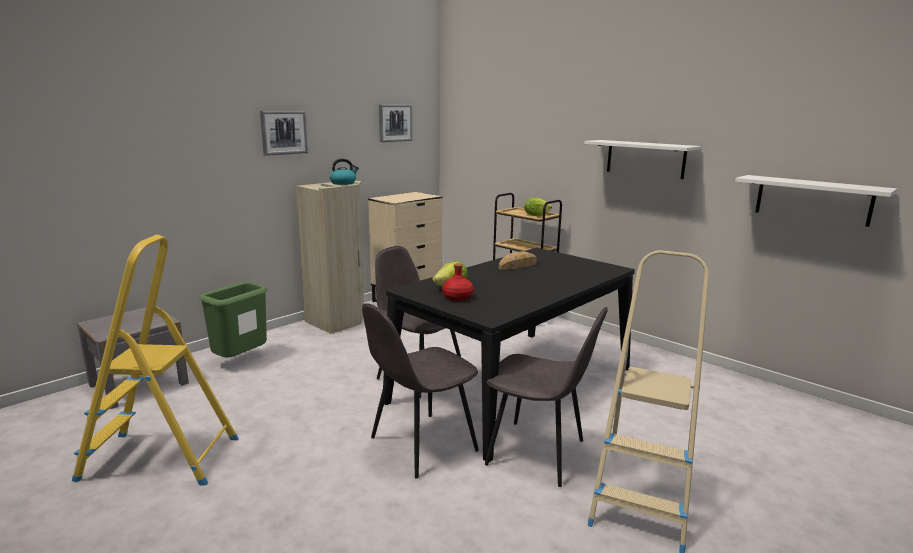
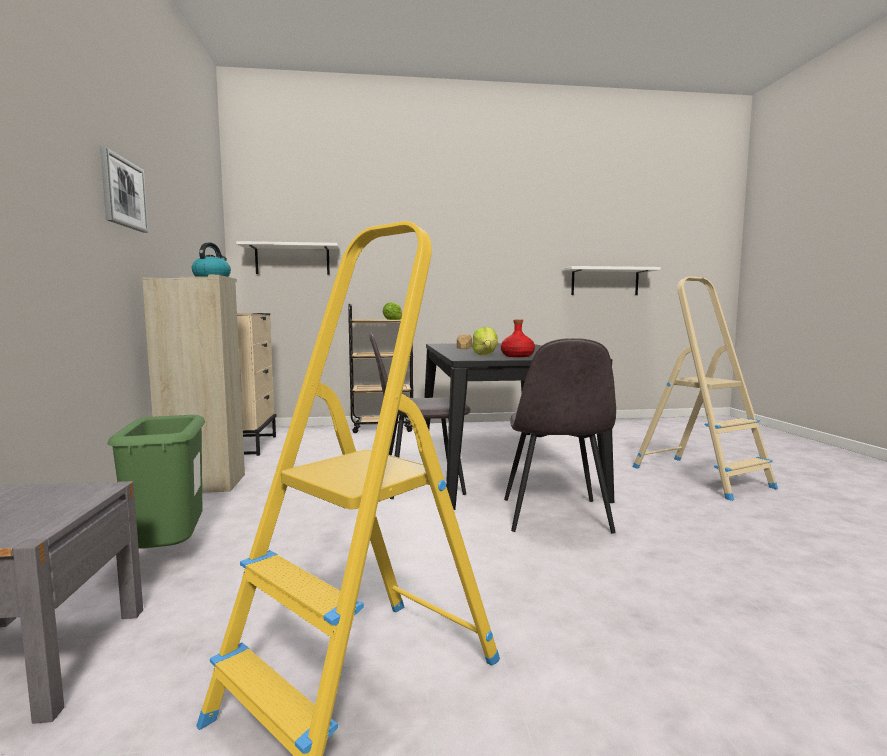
camera: 50 degrees left, 10 degrees down
(395, 123) = (202, 222): picture -> none
(538, 453) = (618, 485): grey chair -> none
(645, 159) = (483, 261): white shelf -> white shelf (292, 260)

